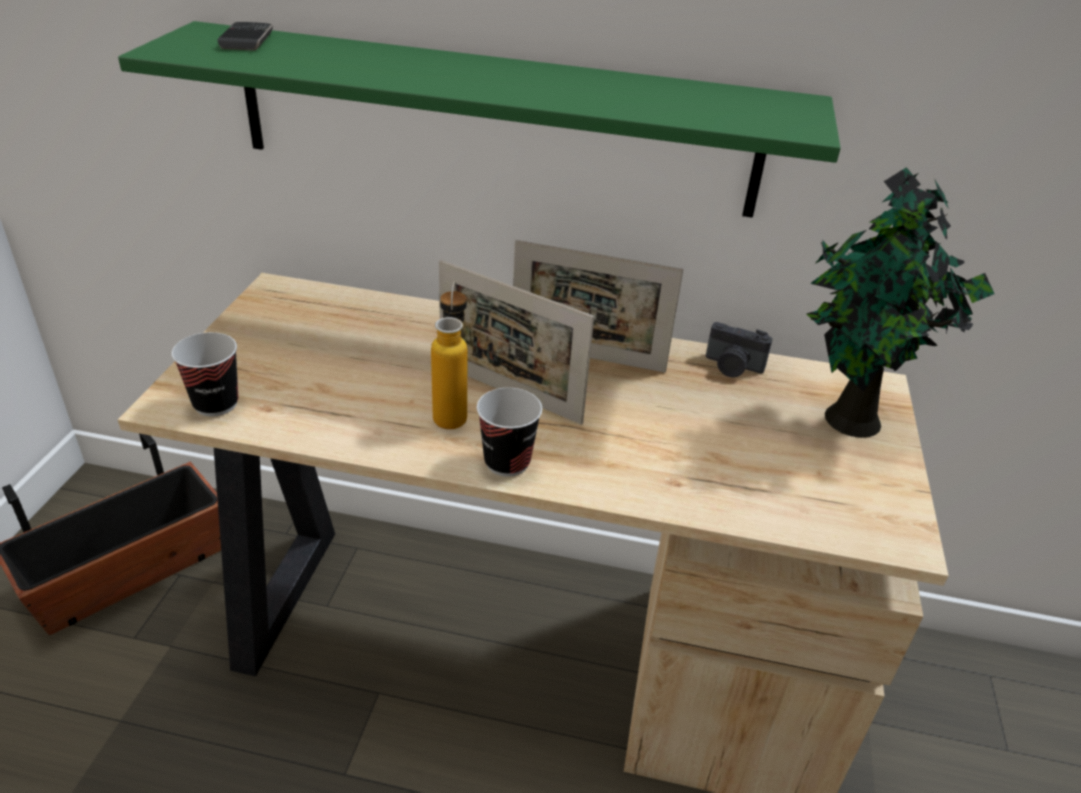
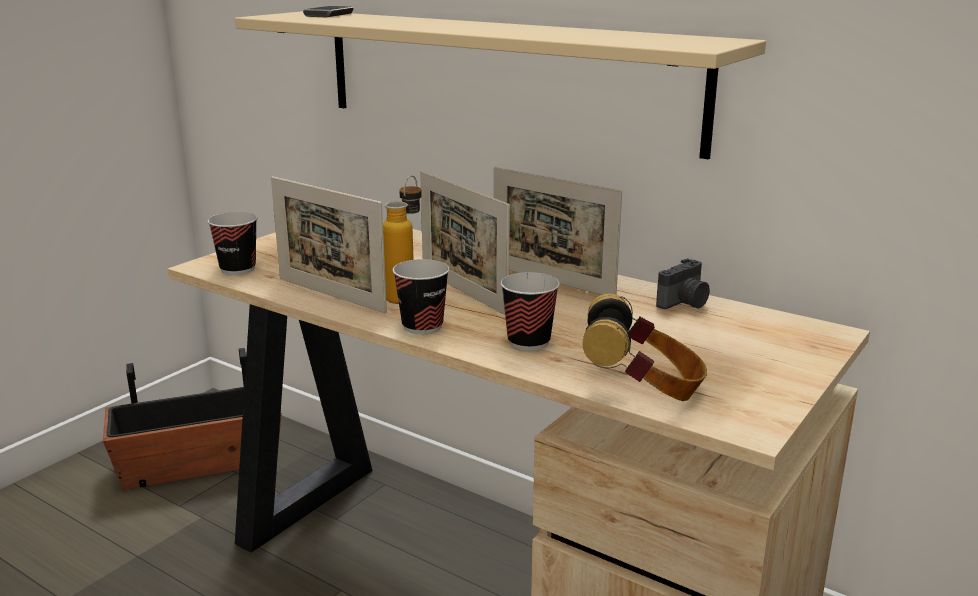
camera: 25 degrees right, 15 degrees down
(366, 429) = (331, 295): none -> picture frame
(495, 120) = (502, 77): green shelf -> beige shelf
(631, 462) = (528, 342): none -> cup
(732, 367) = (684, 303): camera -> camera turned 90 degrees counterclockwise
(784, 511) = (643, 390): none -> headphones
(850, 422) = (772, 350): potted plant -> none

